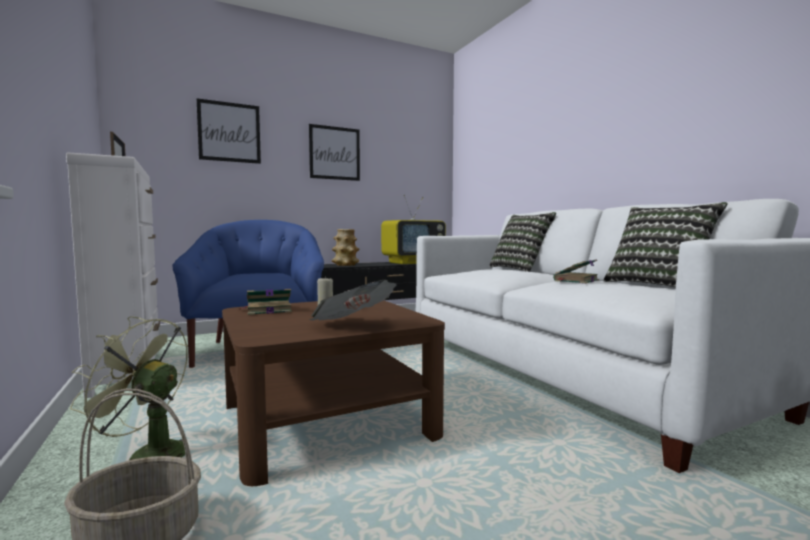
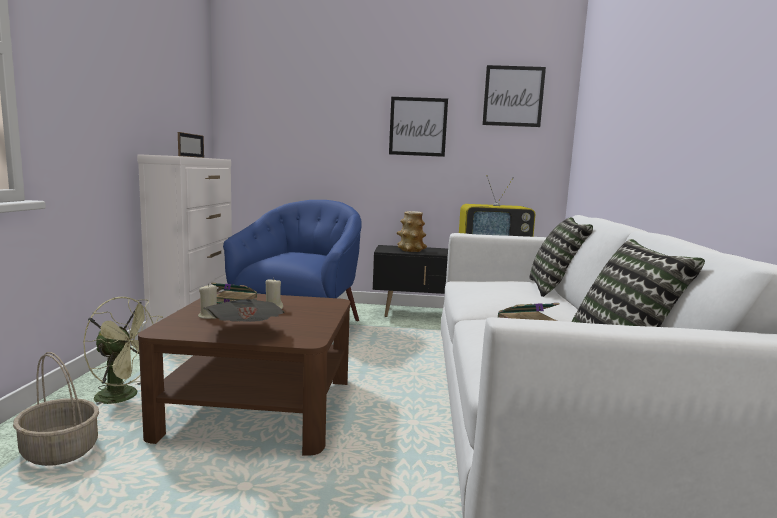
camera: 30 degrees right, 5 degrees up
(146, 456) = (125, 397): green fan -> green fan turned 150 degrees clockwise
(229, 132) = (313, 111): picture -> picture (513, 96)
(279, 322) = (209, 316): none -> beige candle

